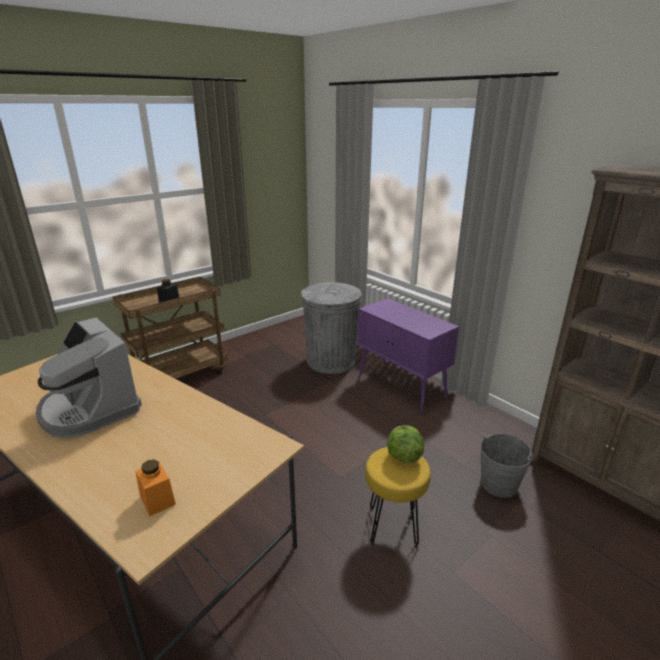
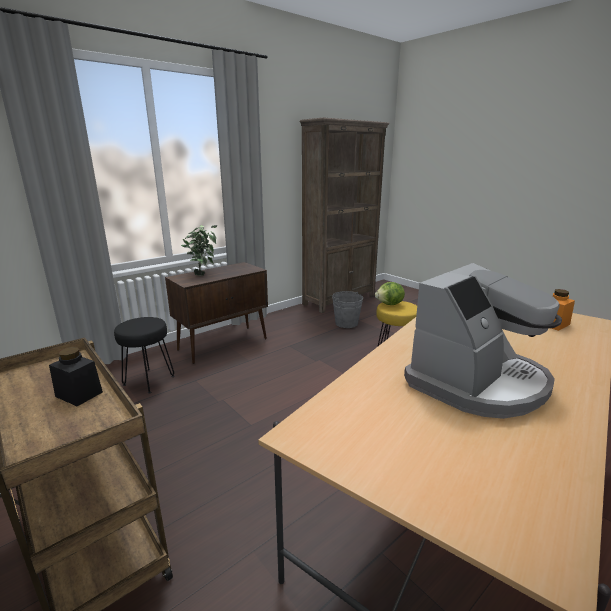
camera: 90 degrees left, 5 degrees down
(331, 361) = (149, 380): grey trash can -> black stool
(400, 311) = (203, 274): none -> potted plant
(401, 387) = (224, 344): purple cabinet -> brown cabinet

